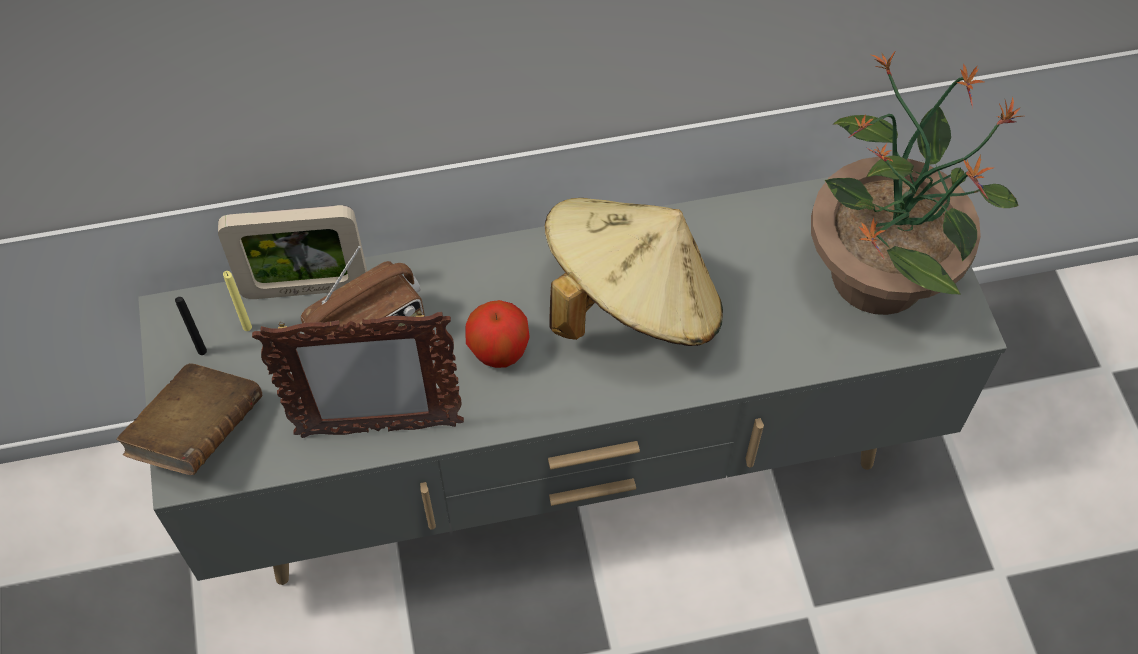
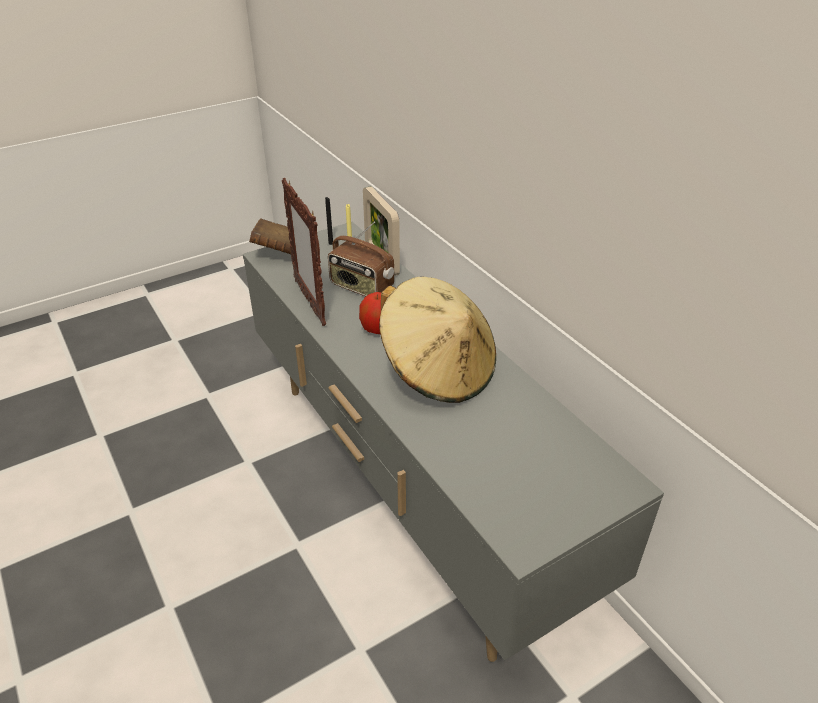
camera: 70 degrees right, 20 degrees down
(879, 272) = (539, 484): potted plant -> none

